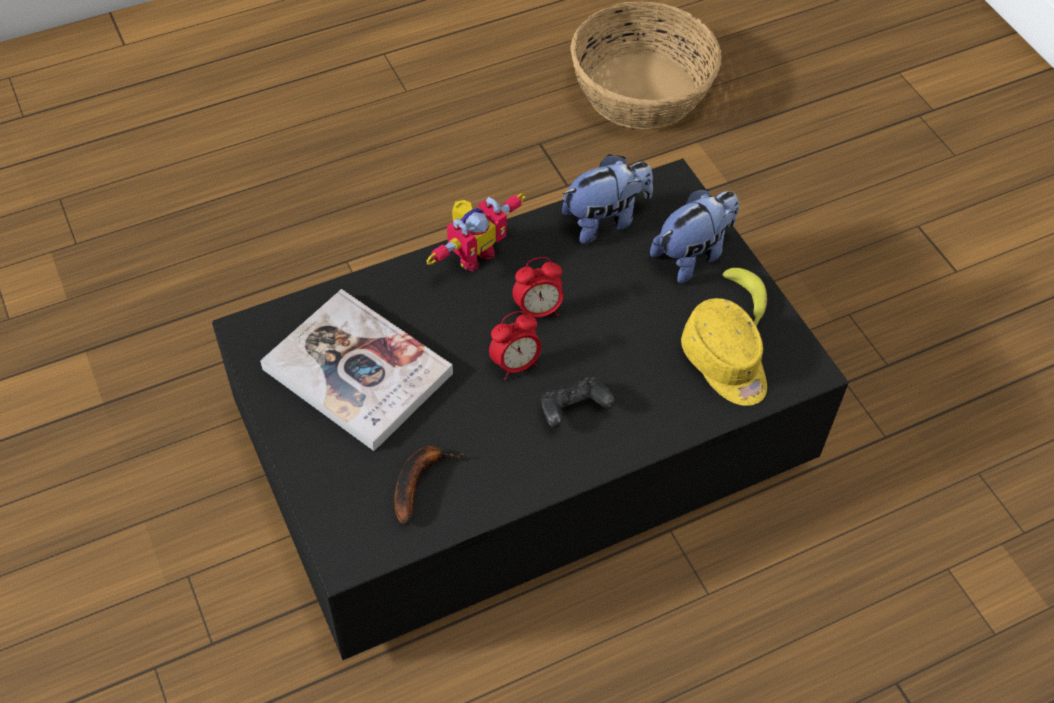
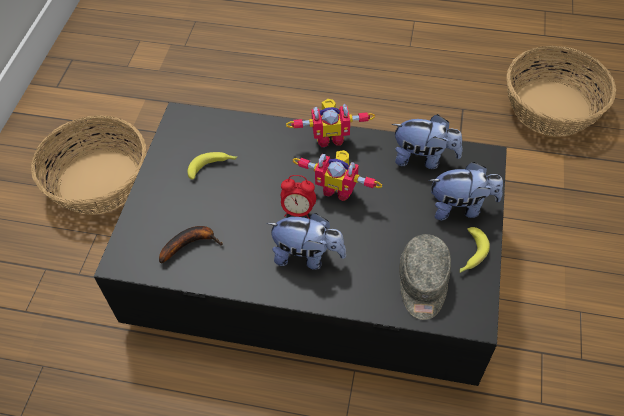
camera: 40 degrees right, 0 degrees up
(125, 503) = (100, 181): none -> basket
(357, 371) = (213, 167): book -> banana
(538, 310) = (338, 188): alarm clock -> toy robot
(573, 410) = (307, 256): black game controller -> plush toy
(725, 364) = (423, 284): yellow cap -> grey cap

